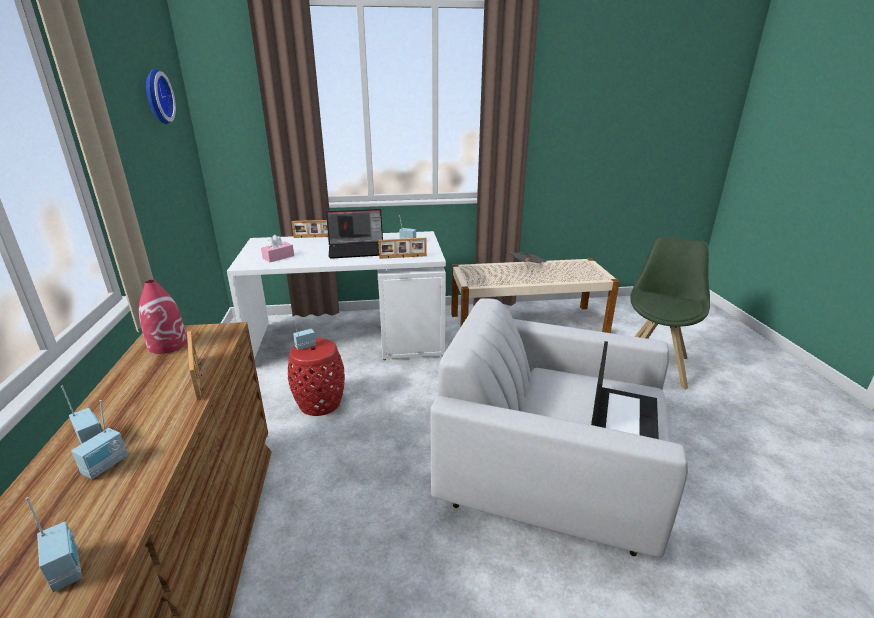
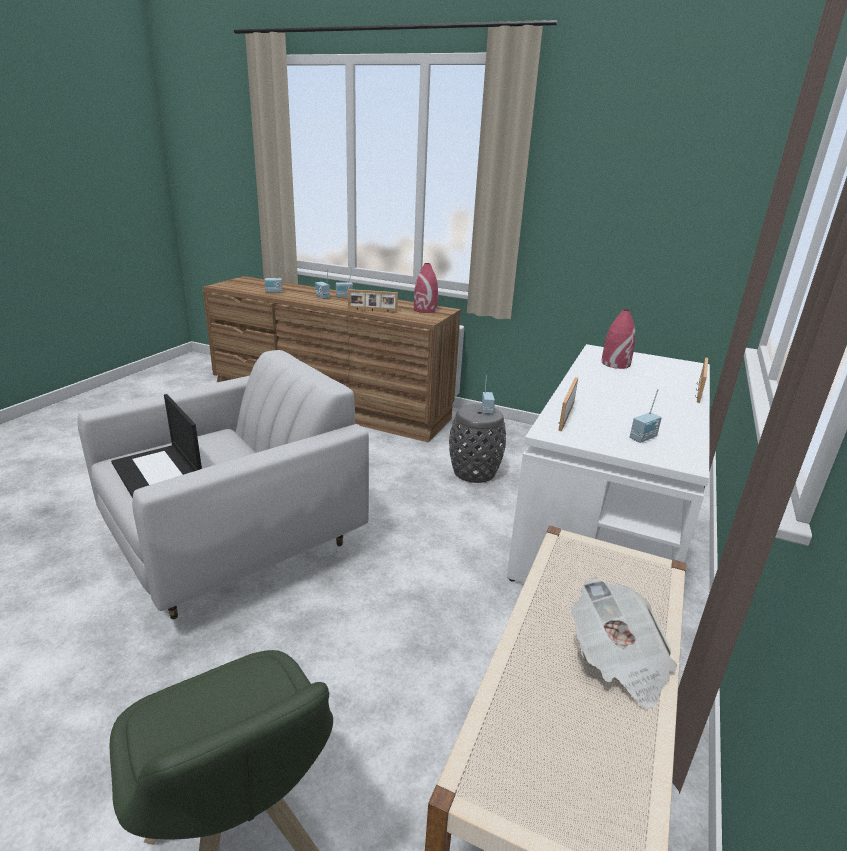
camera: 120 degrees right, 0 degrees up
(156, 97) = (678, 165): wall clock -> none
(278, 257) = (615, 363): pink tissue box -> red vase
(320, 403) = (474, 472): red stool -> grey stool
(357, 250) = (619, 400): laptop -> none

